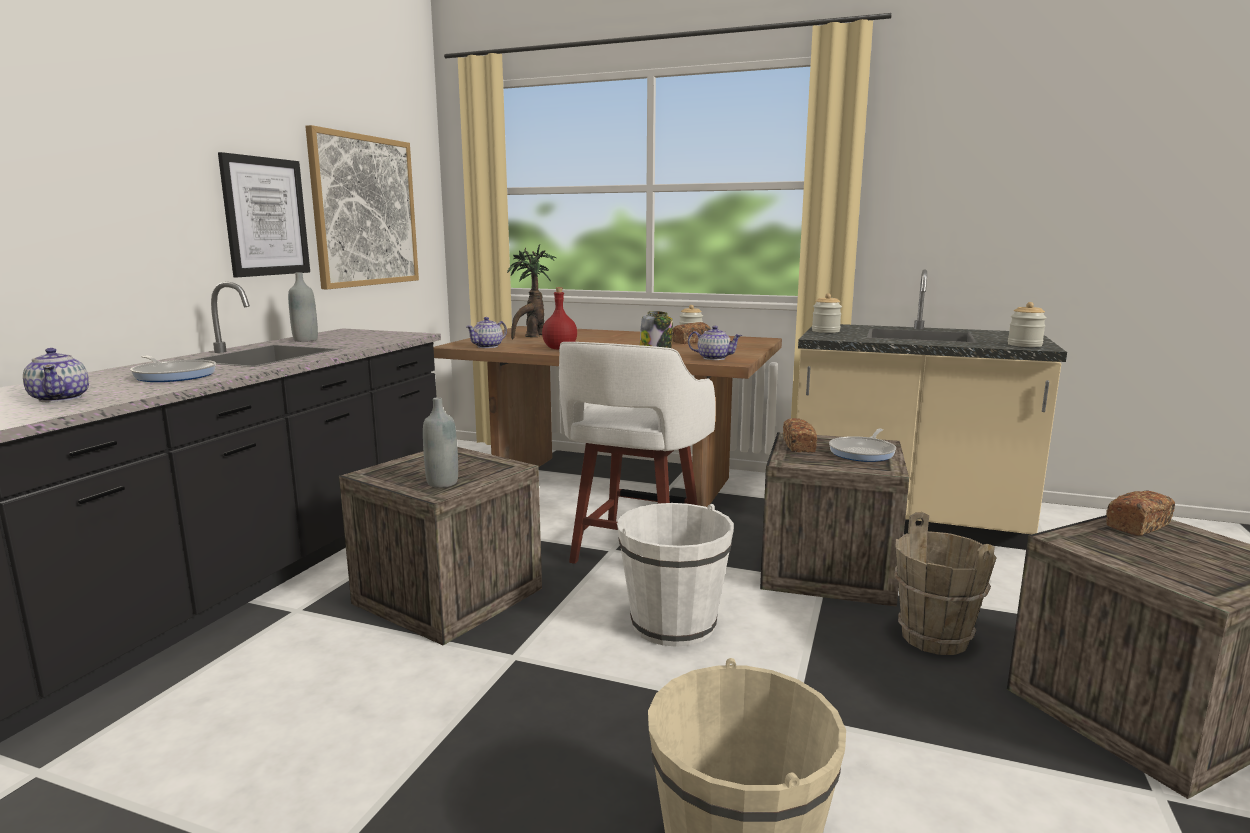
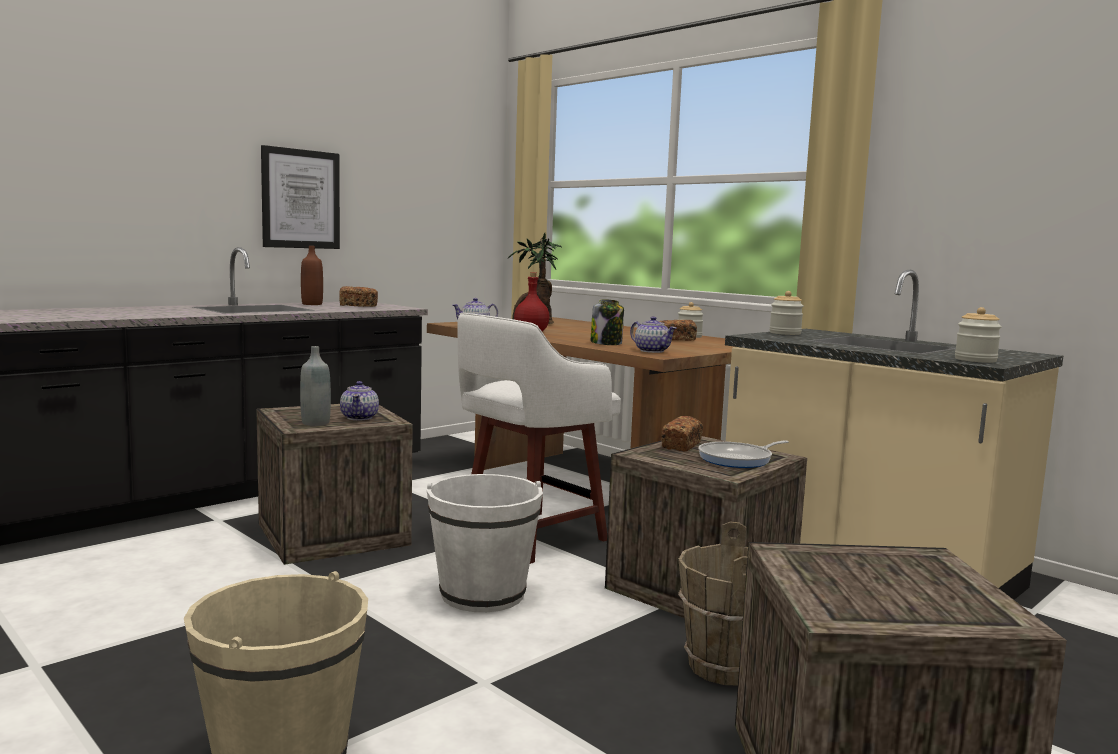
camera: 25 degrees right, 5 degrees down
(61, 398) = (62, 315): teapot -> teapot (360, 417)
(174, 375) = (159, 312): frying pan -> none
(305, 340) = (312, 304): grey bottle -> brown bottle
(365, 211) = (408, 199): picture -> none
(1137, 525) = (902, 559): bread -> bread (358, 305)

